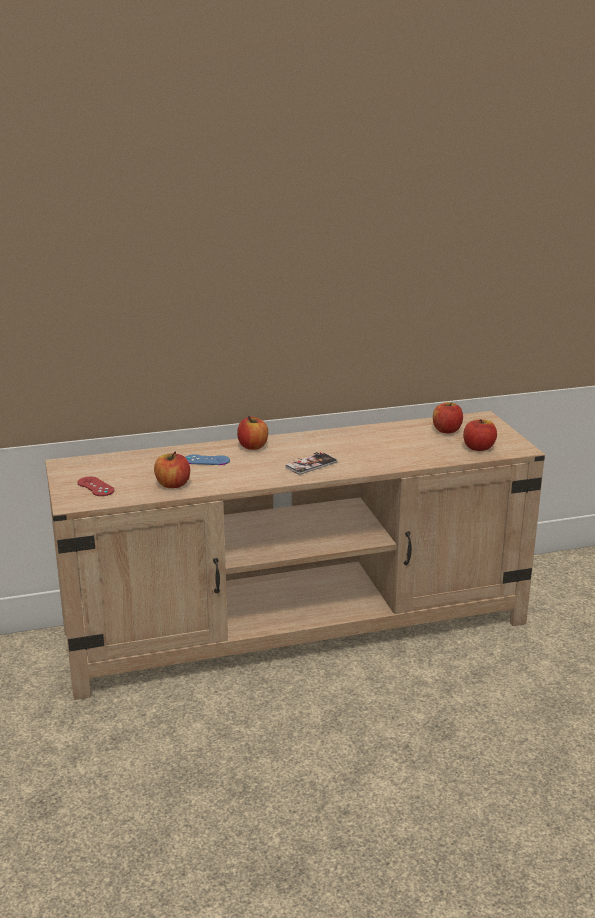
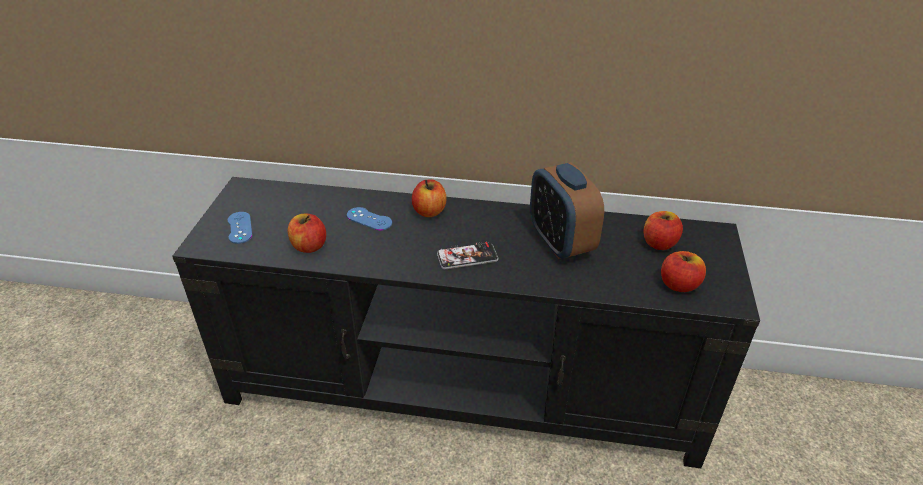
camera: 25 degrees right, 15 degrees up
(95, 487) = (239, 228): red game controller -> blue game controller
(298, 627) = (464, 386): beige tv stand -> black tv stand
(375, 443) = (560, 242): none -> alarm clock

